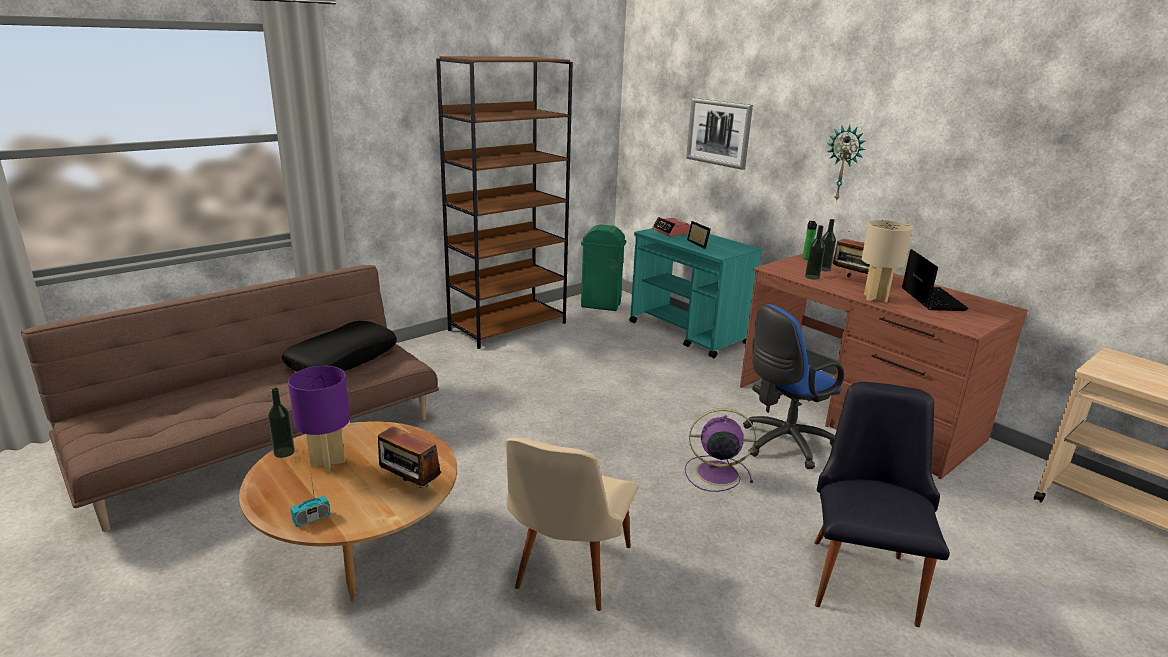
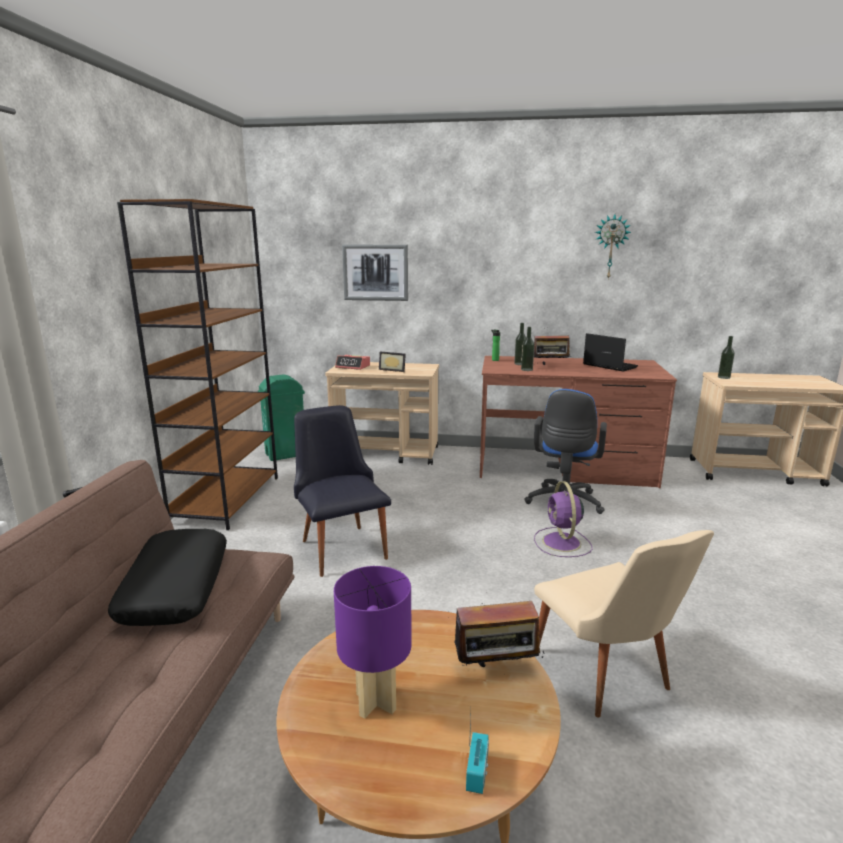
camera: 40 degrees left, 5 degrees down
(284, 452) = (302, 724): bottle -> bottle (724, 377)
(688, 333) = (386, 453): turquoise cart -> beige cart
(715, 473) = (562, 543): purple fan -> purple fan turned 60 degrees counterclockwise
(844, 163) = (500, 282): wall clock -> wall clock (611, 247)
(862, 572) = (723, 561): black chair -> black chair (341, 545)
(876, 298) = (586, 372): beige table lamp -> none

